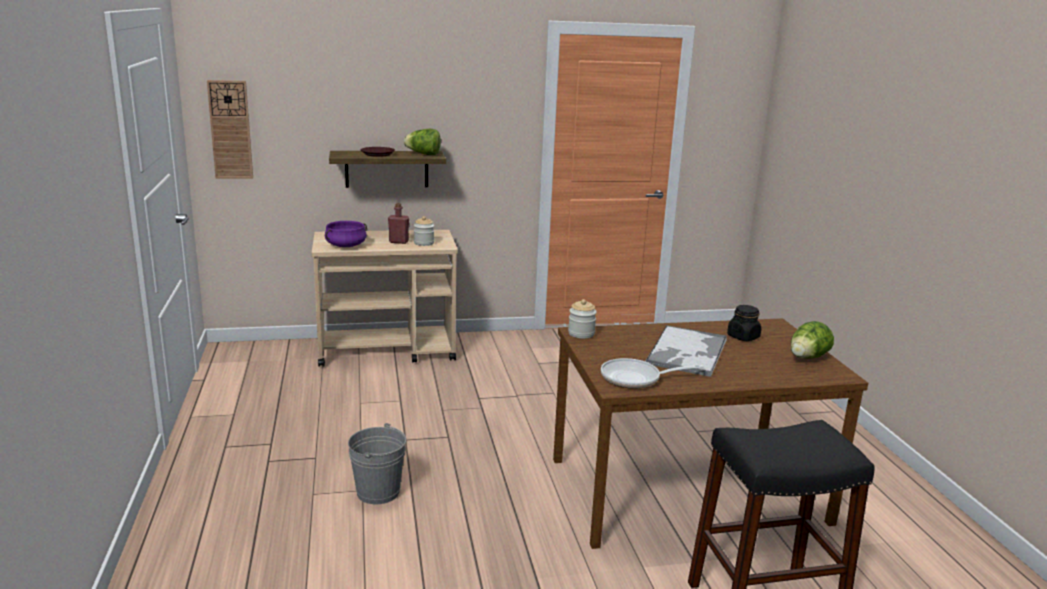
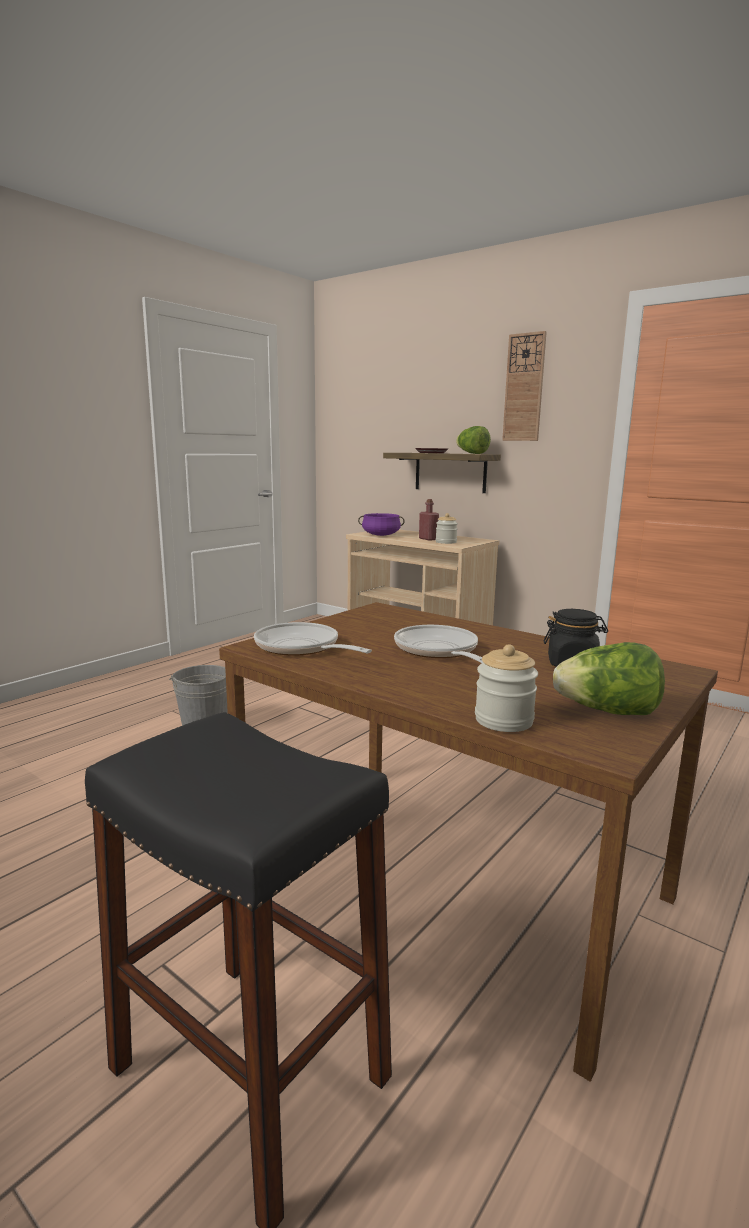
camera: 50 degrees right, 5 degrees down
(230, 130) = (341, 434): wall clock -> wall clock (524, 388)
(581, 333) = (379, 610): jar -> jar (503, 720)
(686, 352) = (438, 651): tray -> frying pan

